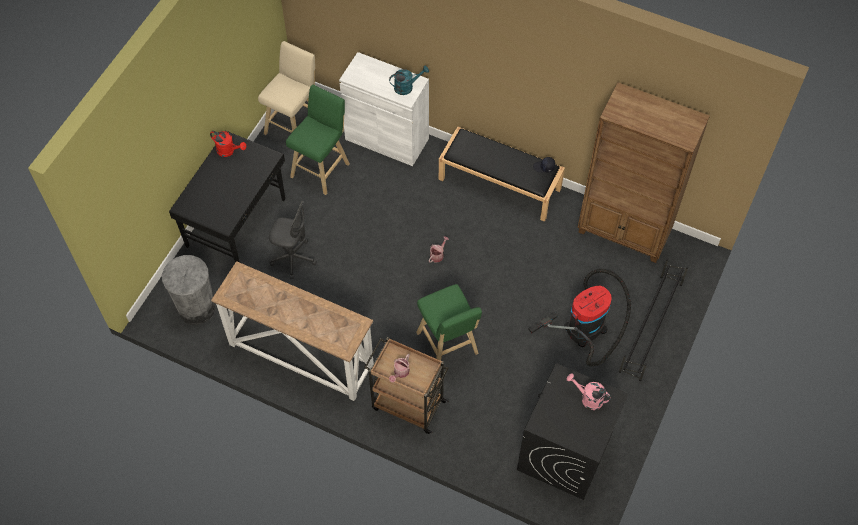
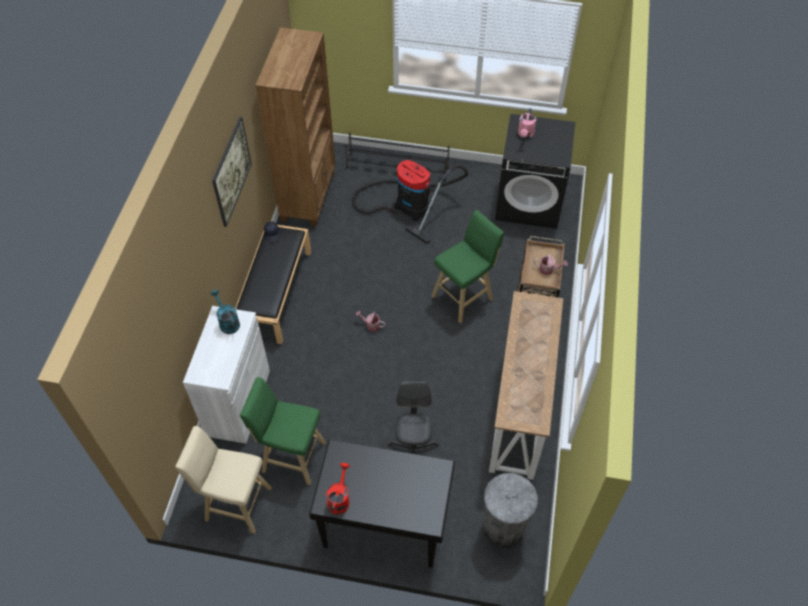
camera: 105 degrees left, 5 degrees down
(532, 83) = (234, 183): none -> picture

